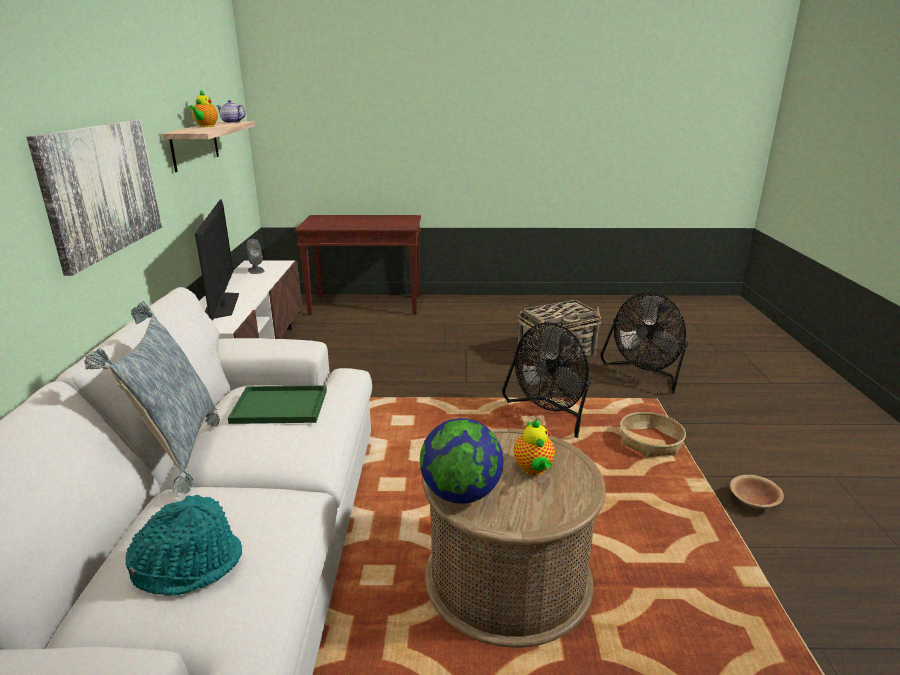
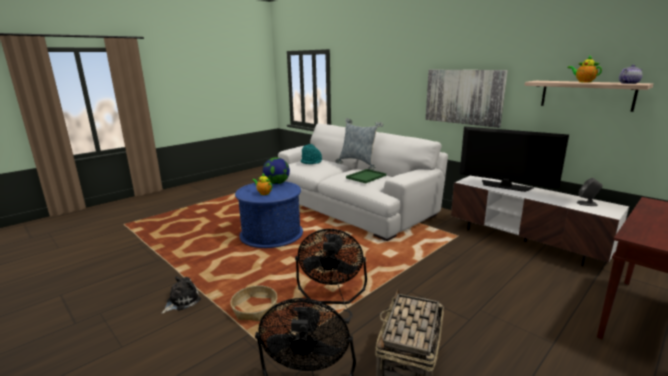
camera: 135 degrees right, 5 degrees down
(508, 577) = (271, 234): brown coffee table -> blue coffee table
(753, 501) = (181, 301): brown bowl -> plush toy

